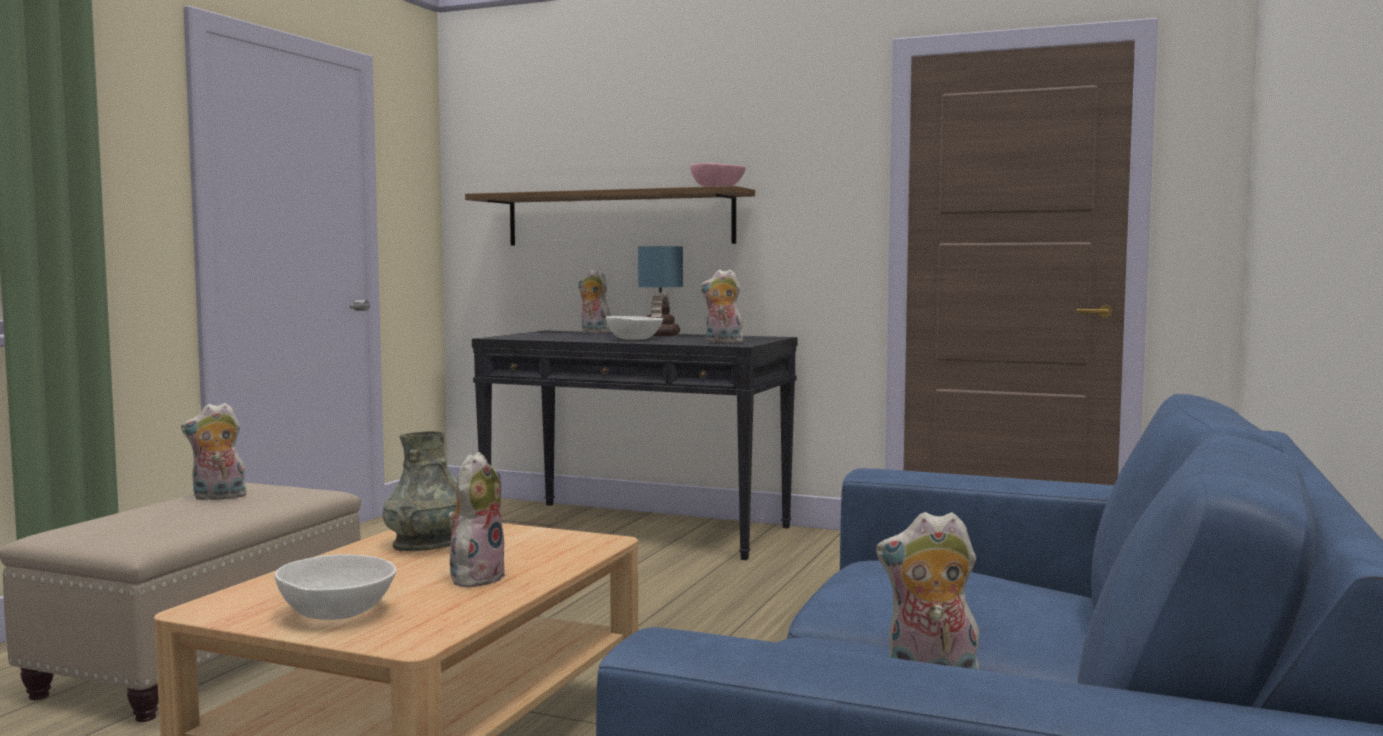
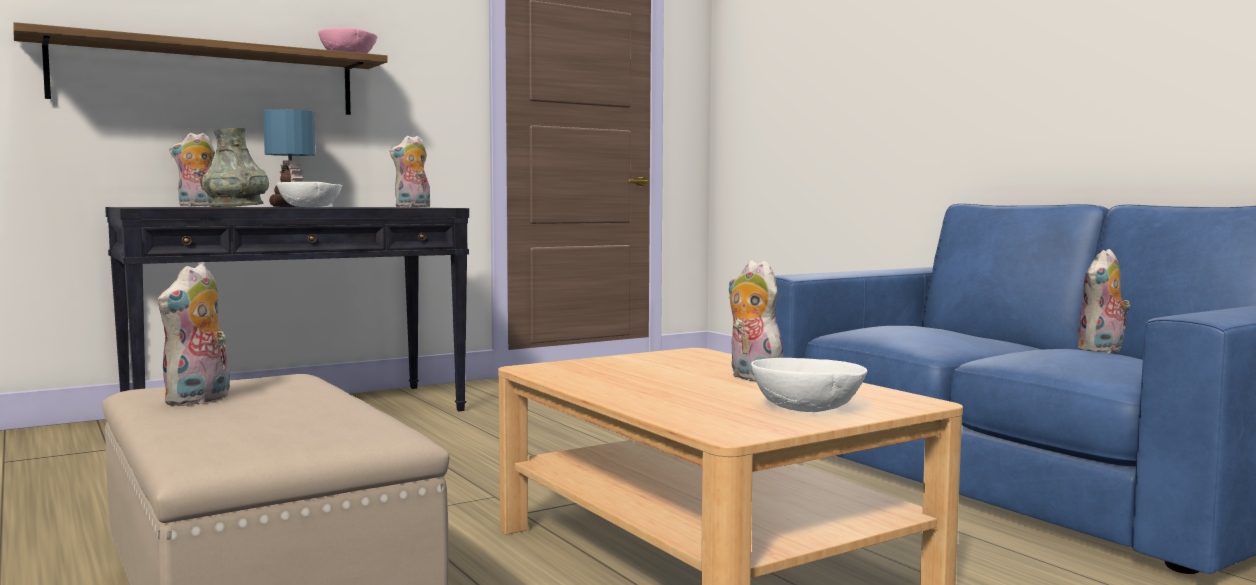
camera: 55 degrees left, 0 degrees up
(430, 544) = (612, 375): grey vase -> grey vase (236, 207)

